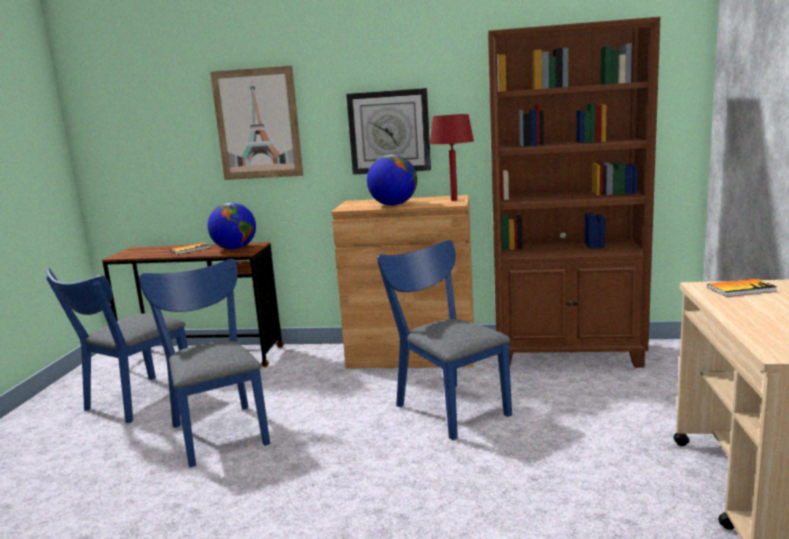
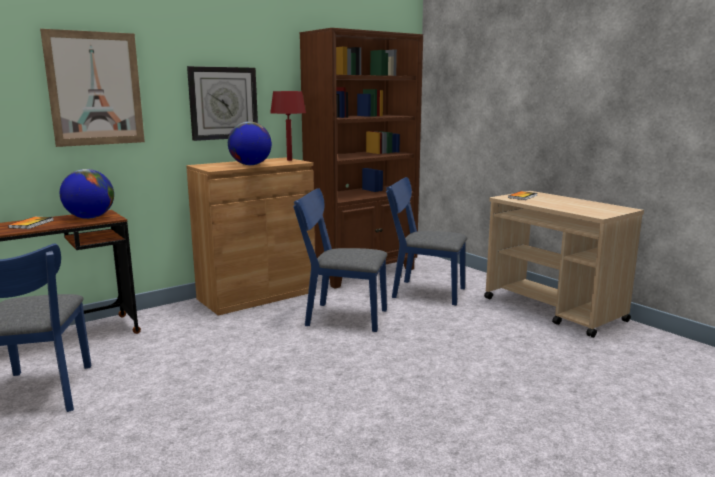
camera: 45 degrees left, 0 degrees up
(218, 430) = (186, 383): blue chair -> blue chair (422, 292)

